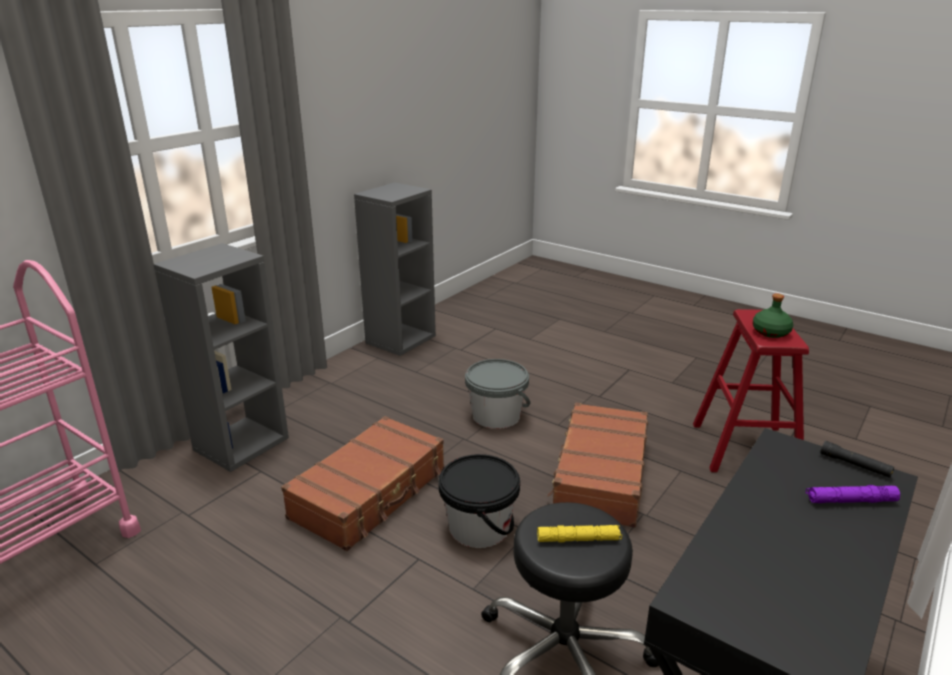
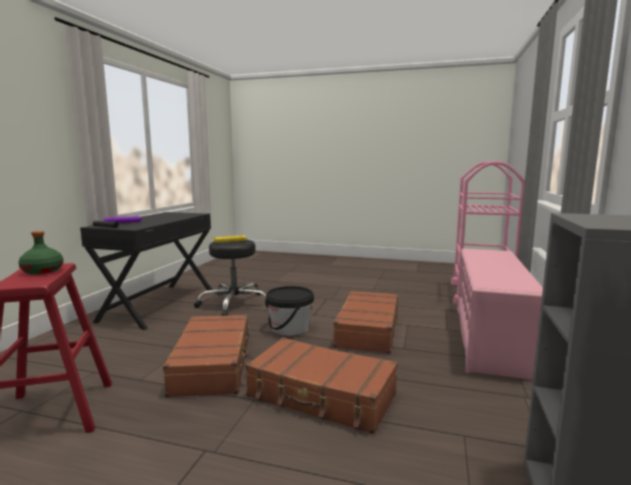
camera: 160 degrees right, 15 degrees down
(241, 443) = (489, 338): grey bookcase -> pink shoe rack
(496, 415) = (321, 396): grey bucket -> brown suitcase

